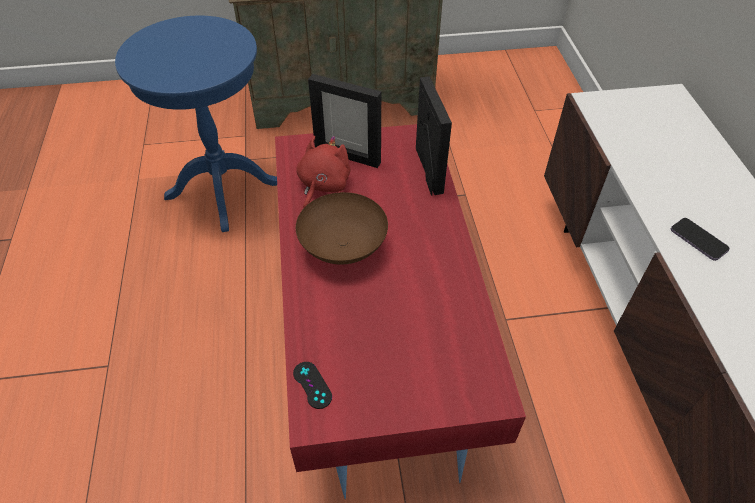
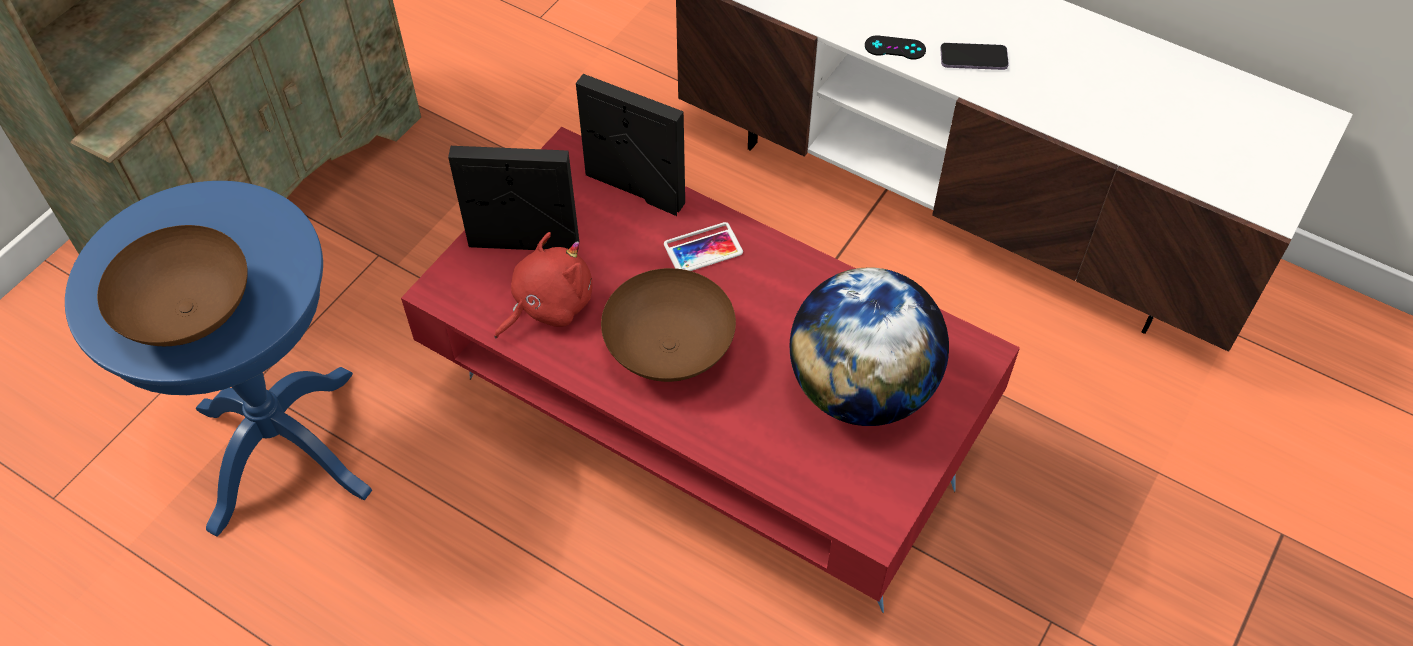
camera: 50 degrees left, 5 degrees up
(164, 61) = (189, 312): none -> brown bowl
(312, 385) = (831, 500): black game controller -> black game controller (895, 48)
(323, 185) = (548, 305): red plush toy -> red plush toy turned 75 degrees clockwise
(348, 155) = (523, 246): picture frame -> picture frame turned 150 degrees counterclockwise
(405, 350) = (861, 389): none -> globe
(423, 219) = (703, 248): none -> phone

